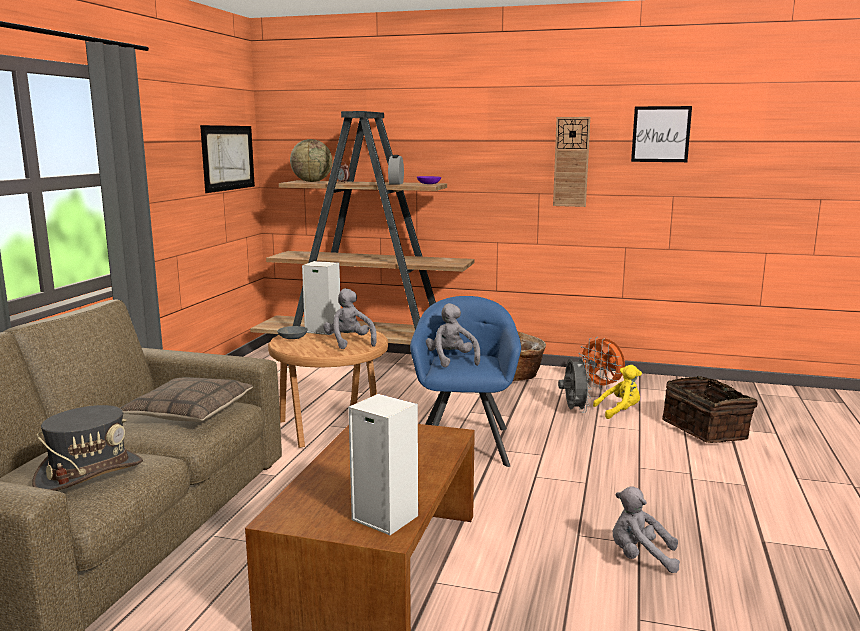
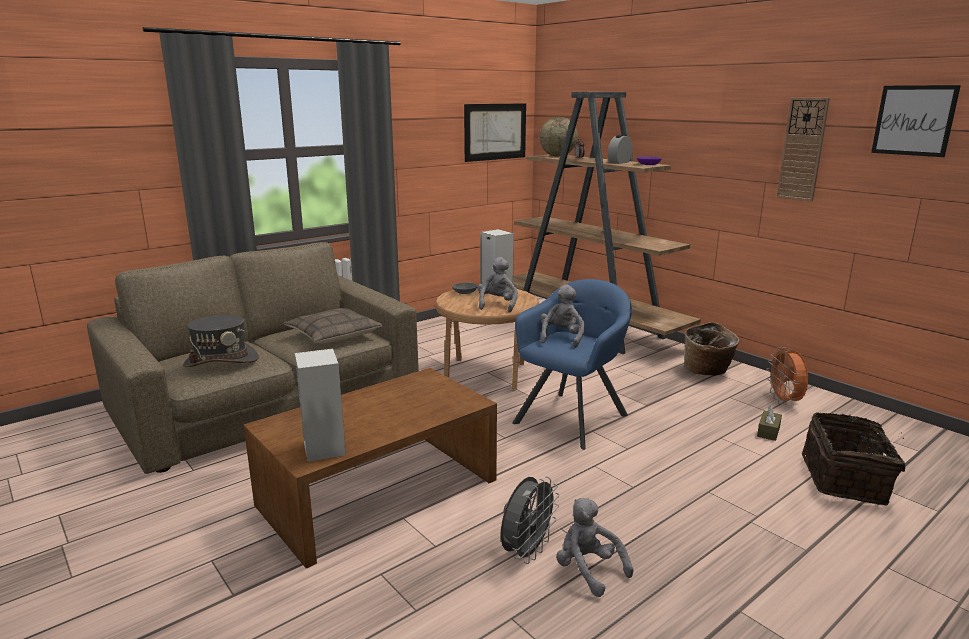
camera: 35 degrees right, 5 degrees up
(573, 410) = (718, 417): grey fan -> grey fan (526, 552)
(620, 411) = (768, 431): yellow plush toy -> brown tissue box

